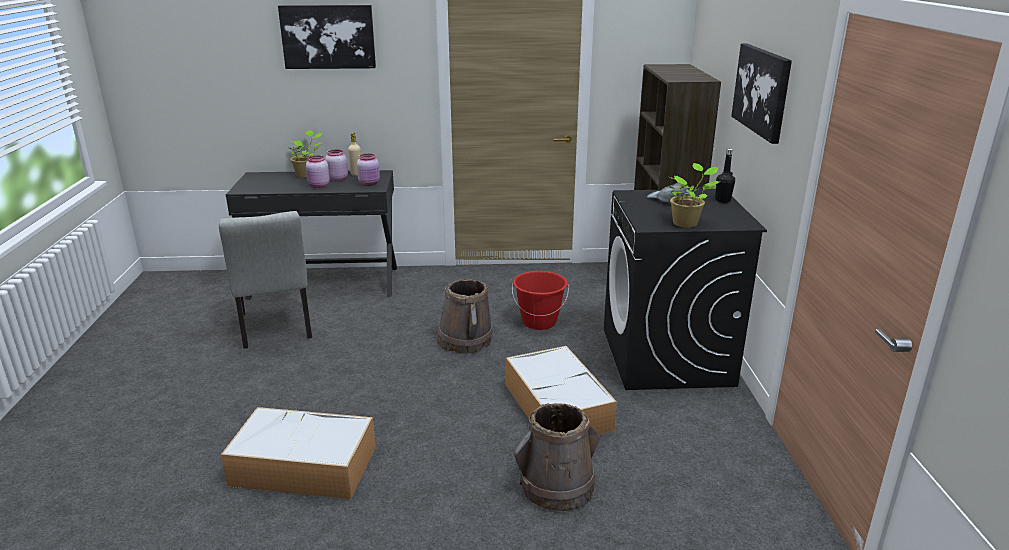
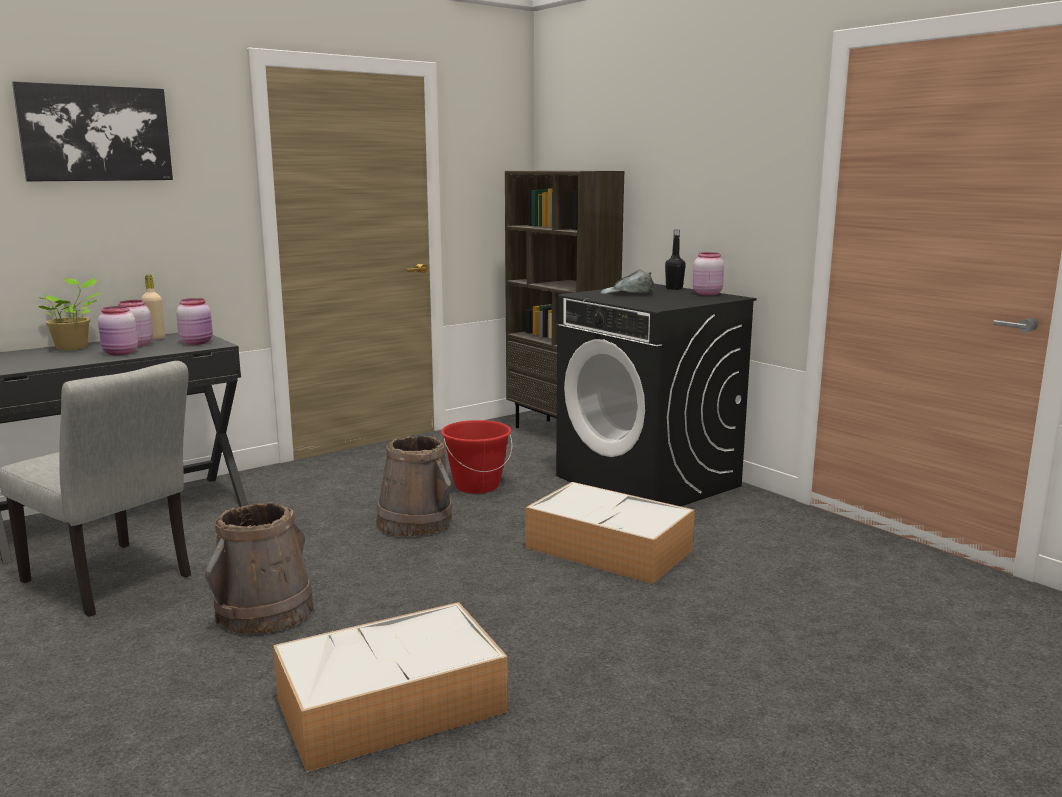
camera: 35 degrees left, 10 degrees down
(557, 486) = (711, 611): brown bucket -> brown bucket (265, 612)
(686, 223) = (684, 302): potted plant -> none
(734, 214) = (706, 293): none -> pink jar
(762, 91) = (703, 162): picture -> none

